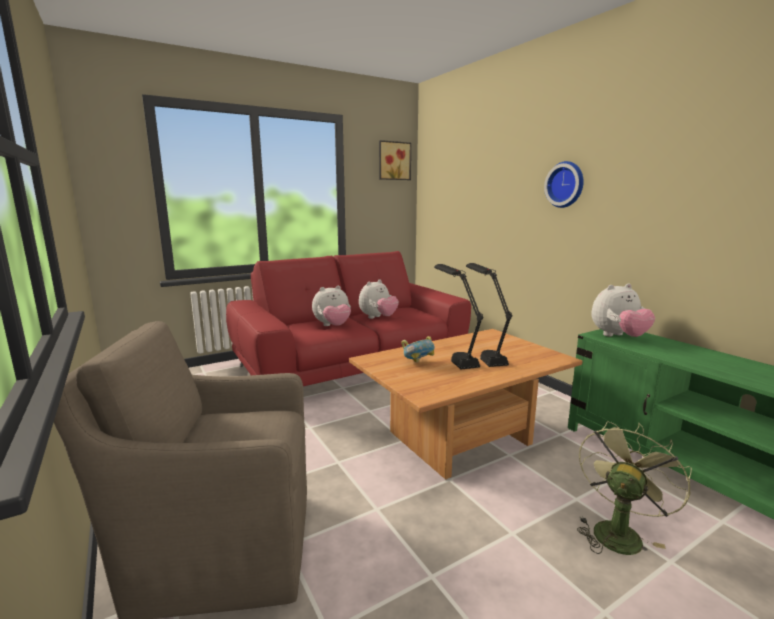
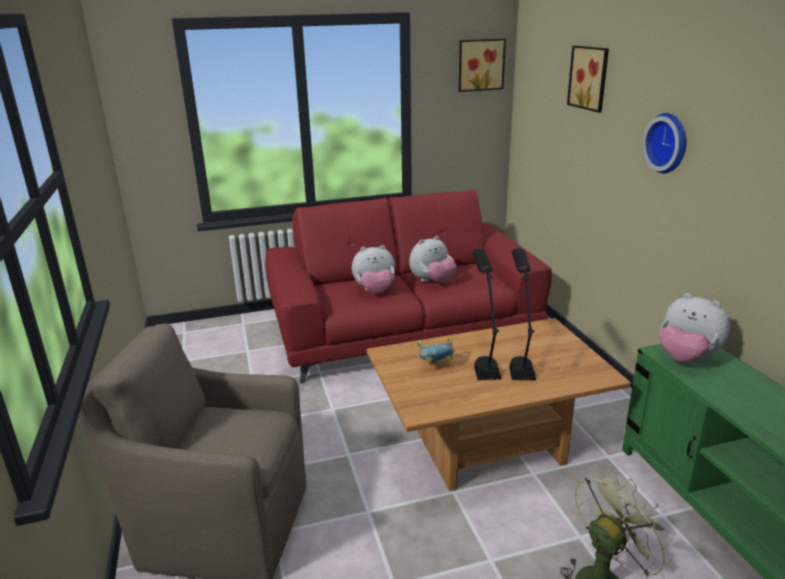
camera: 15 degrees right, 10 degrees up
(488, 155) = (590, 78): none -> picture
(618, 337) = (686, 358): plush toy -> plush toy turned 45 degrees clockwise

